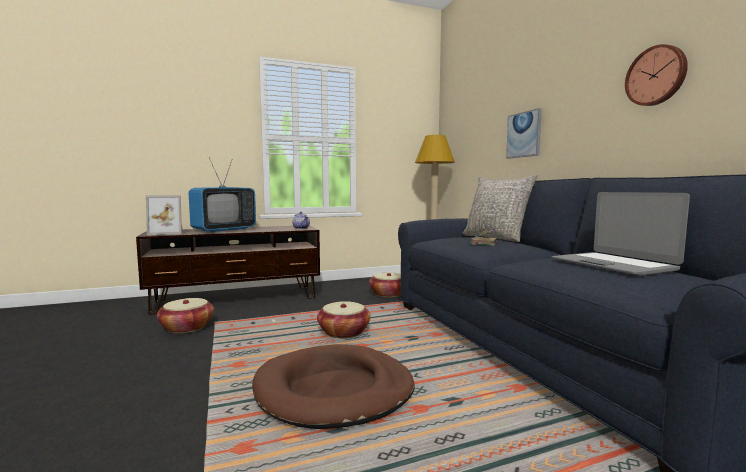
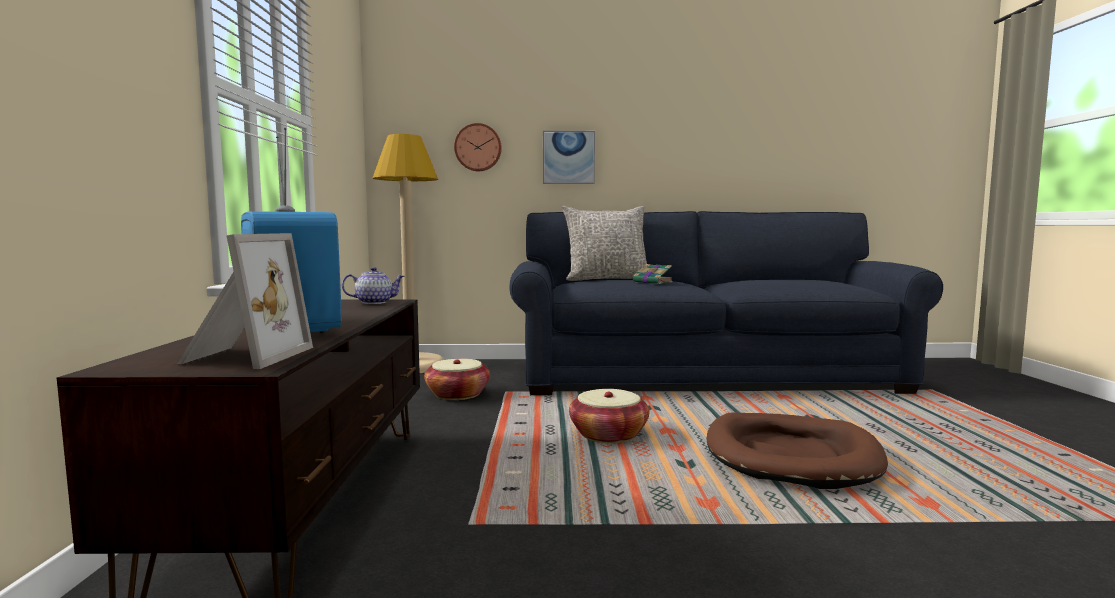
camera: 70 degrees left, 0 degrees up
(187, 327) = (476, 557): basket -> none
(613, 265) = (786, 280): laptop -> none
(656, 76) = (719, 129): wall clock -> wall clock (478, 147)

